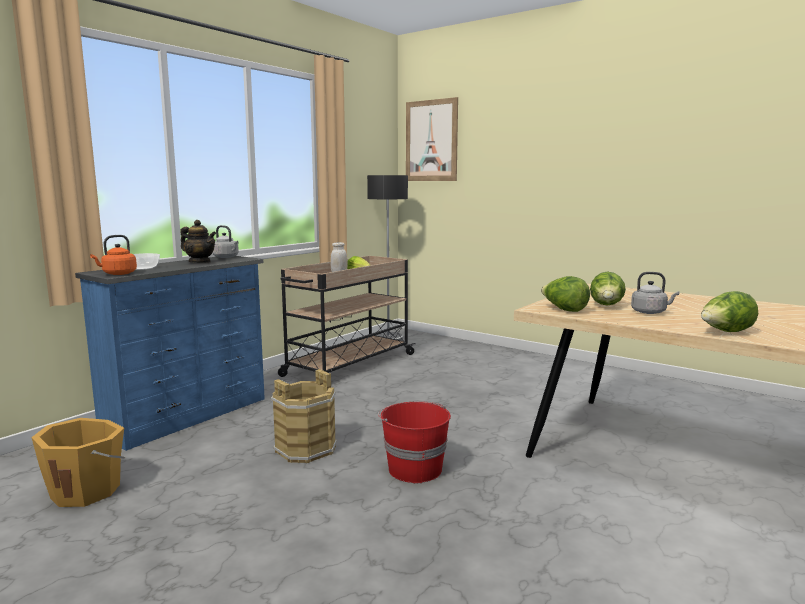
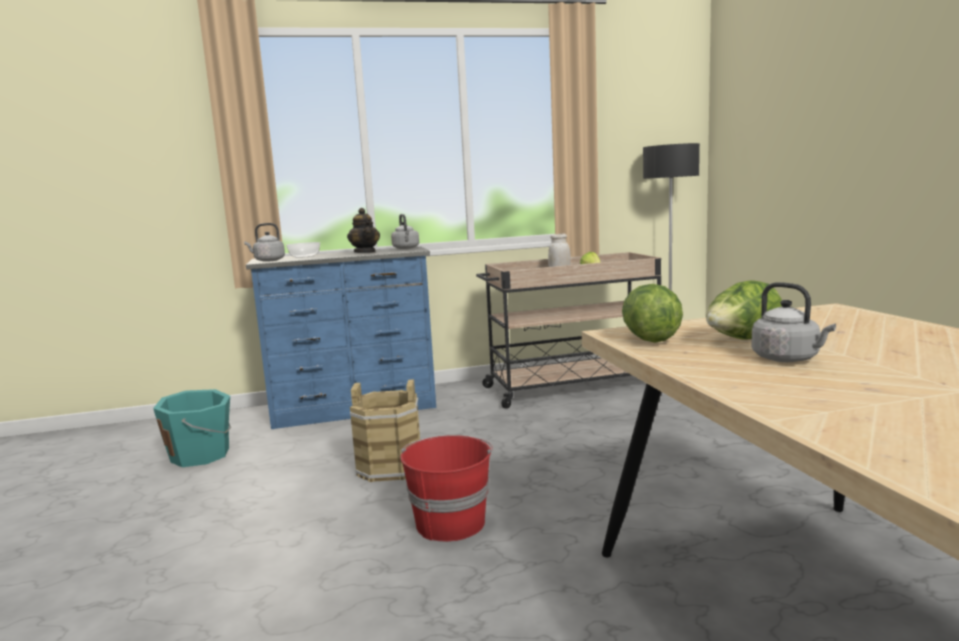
camera: 40 degrees right, 0 degrees up
(87, 490) = (202, 455): orange bucket -> turquoise bucket
(118, 274) = (268, 260): orange kettle -> grey kettle
(431, 141) = (742, 91): picture -> none
(725, 332) = (817, 414): lettuce -> none

